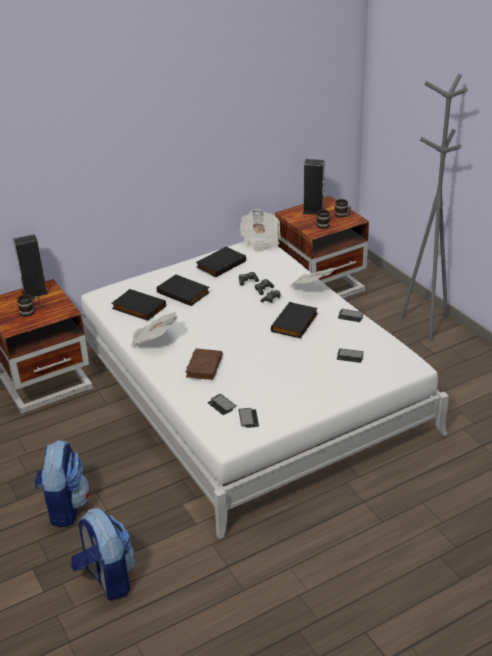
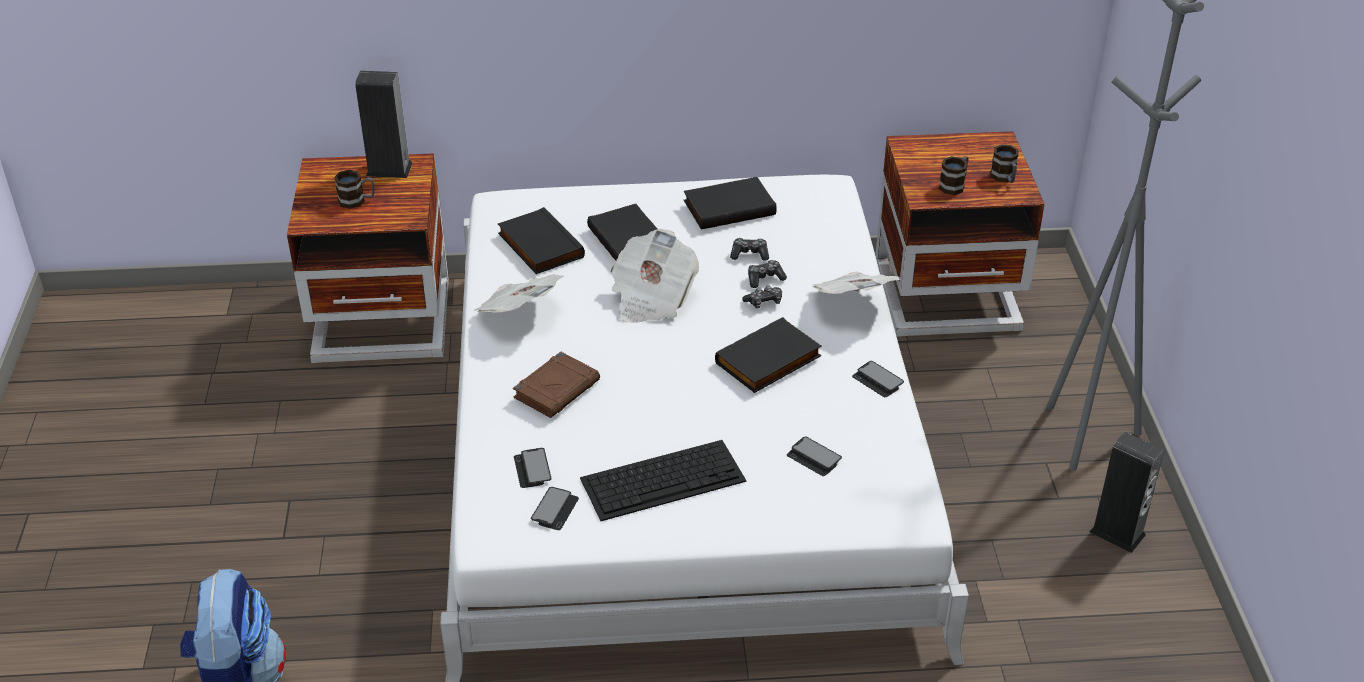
camera: 25 degrees right, 5 degrees up
(65, 507) = (264, 543): backpack -> none
(260, 241) = (831, 183): newspaper -> newspaper (651, 298)
(289, 388) = (664, 479): none -> keyboard
(313, 211) = (957, 153): speaker -> speaker (1117, 533)

